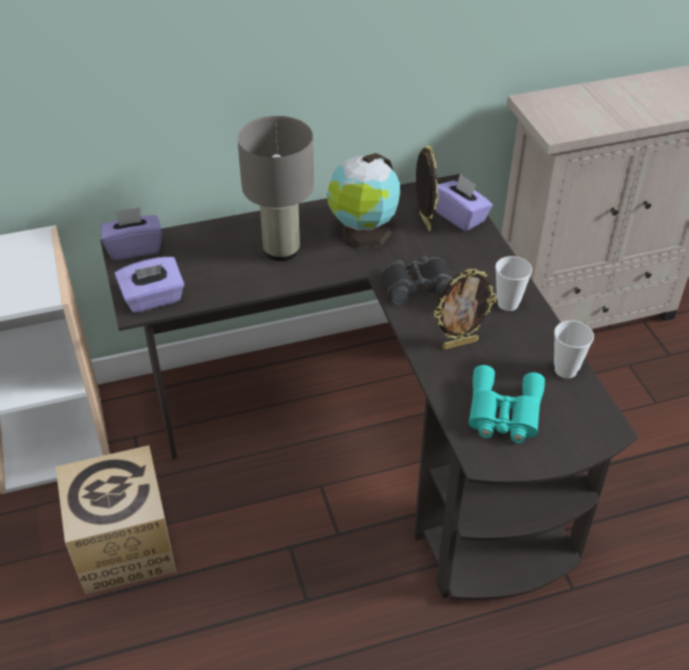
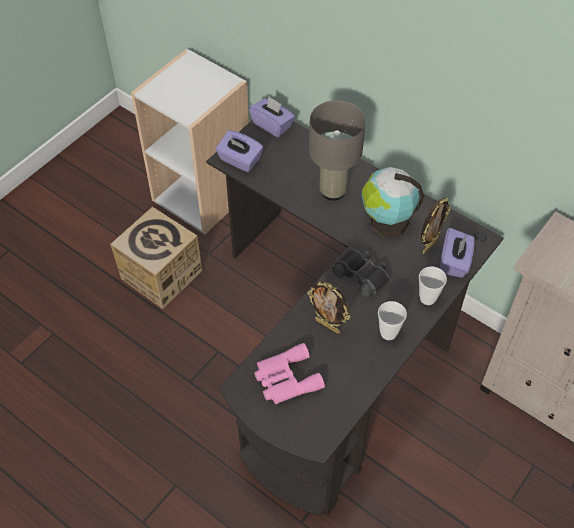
camera: 55 degrees right, 10 degrees up
(503, 413) = (285, 379): turquoise binoculars -> pink binoculars
(565, 370) = (351, 395): cup -> cup (427, 298)

